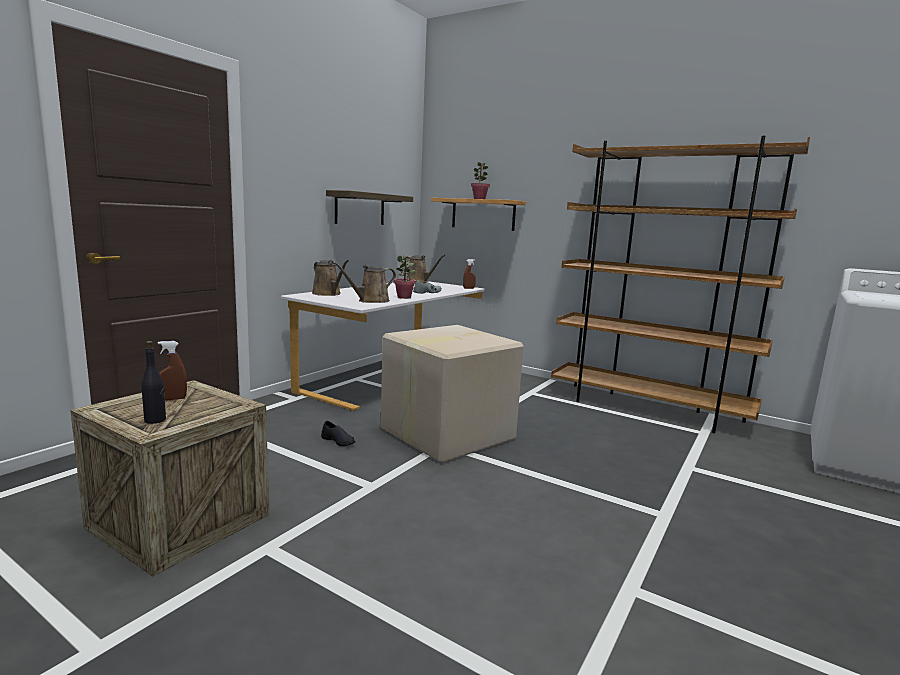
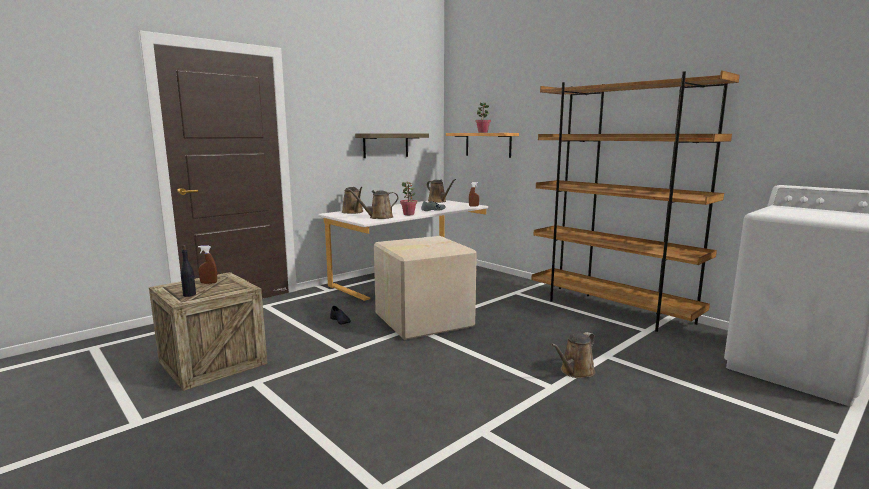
camera: 15 degrees right, 0 degrees up
(673, 491) = (575, 372): none -> brown watering can

